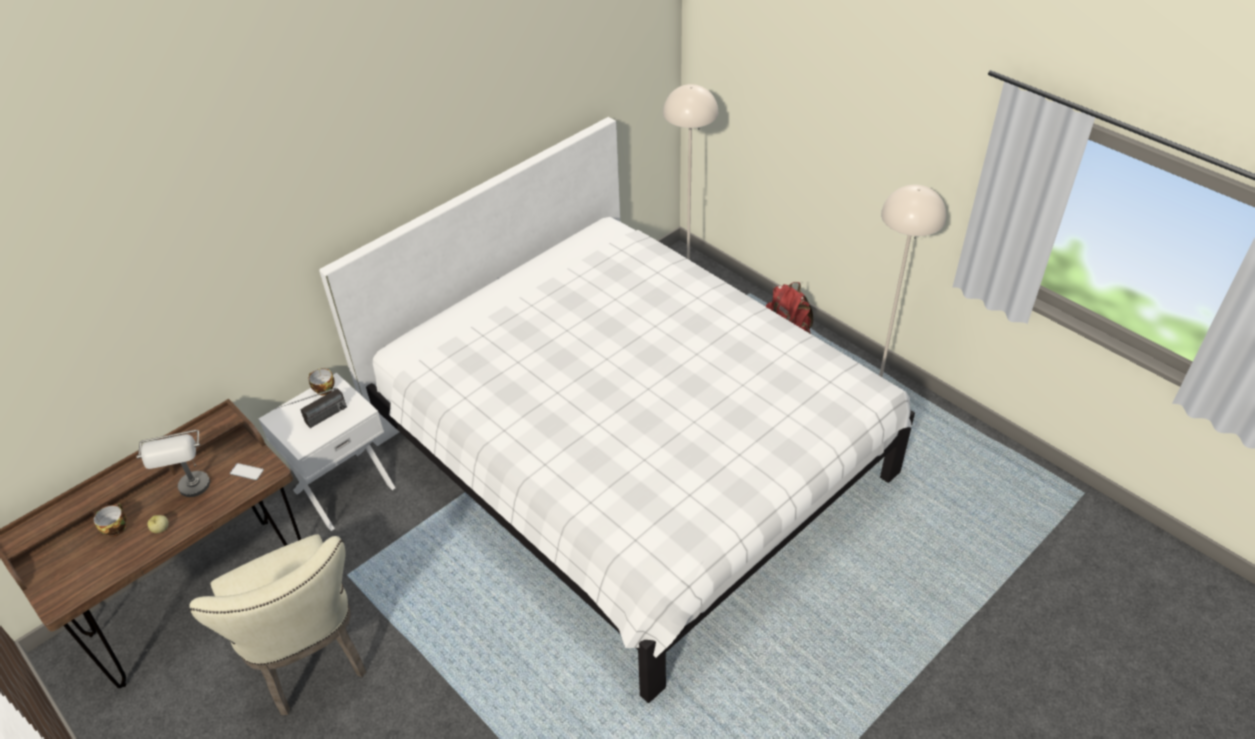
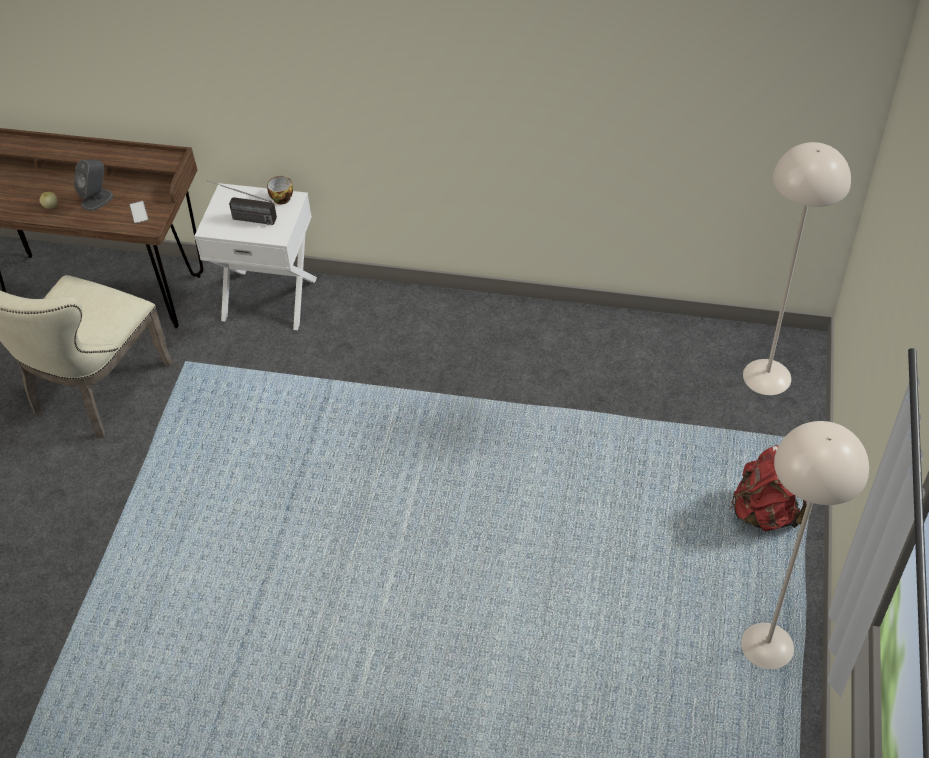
camera: 55 degrees right, 5 degrees up
(116, 527) = (36, 182): cup -> none
(195, 493) = (97, 199): grey table lamp -> grey speaker
(630, 458) = (471, 476): white bed -> none

